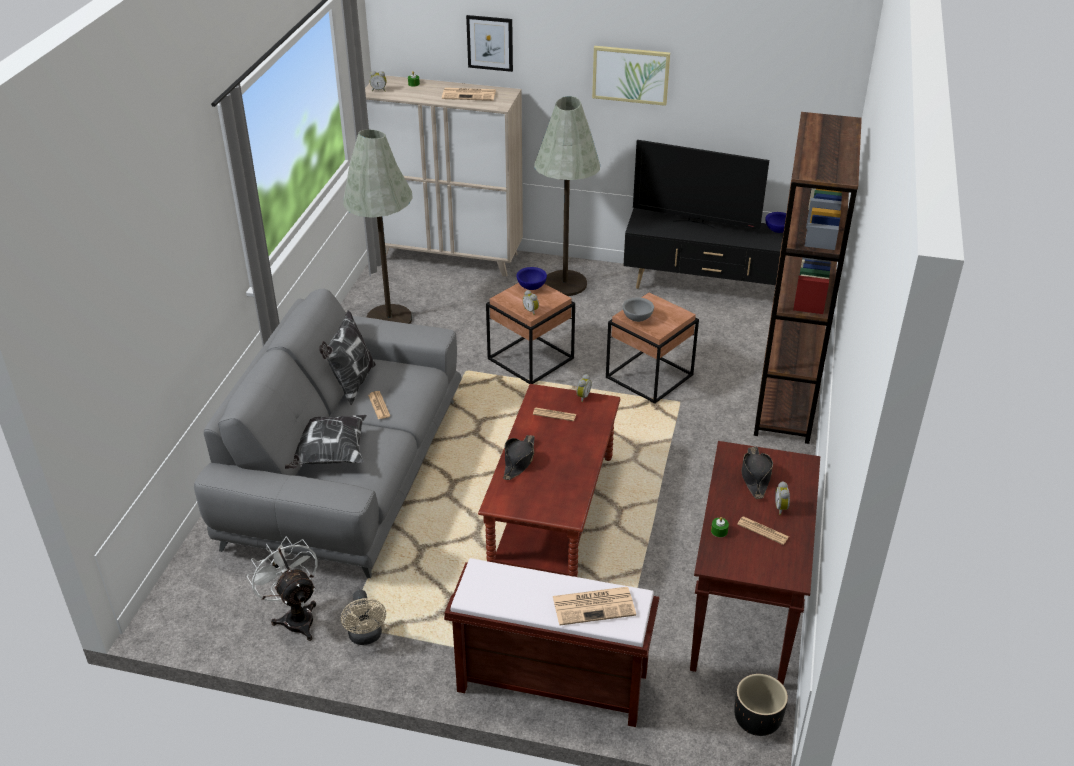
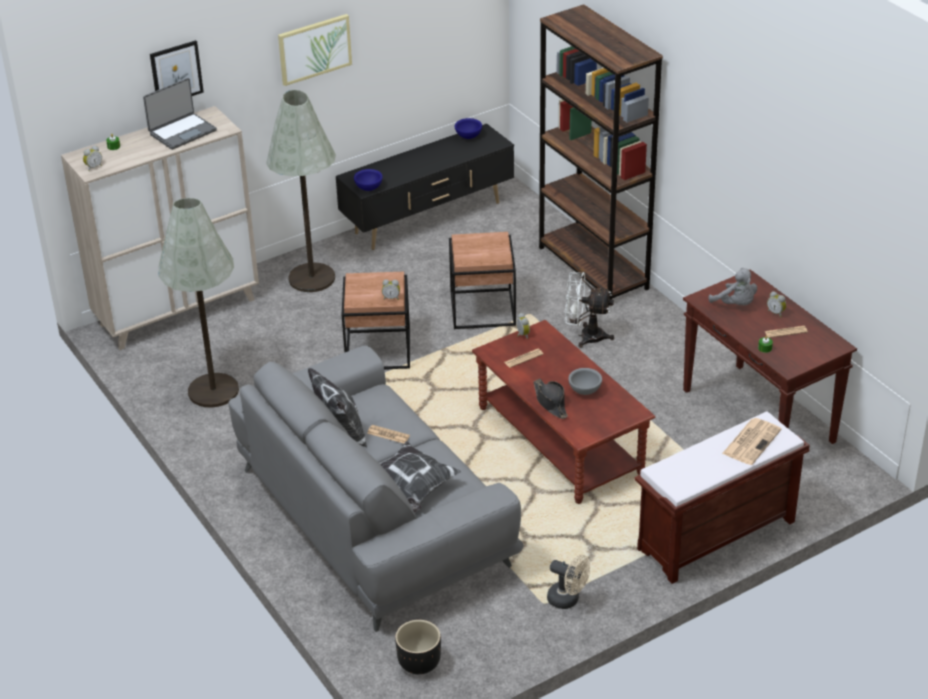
camera: 45 degrees left, 0 degrees up
(295, 616) = (502, 625): white fan -> white fan (585, 336)
(469, 95) = (182, 132): newspaper -> laptop
(531, 287) = (361, 281): blue bowl -> blue bowl (368, 188)
(637, 318) = (474, 258): grey bowl -> grey bowl (584, 390)
(695, 222) = (401, 162): television -> none
(755, 476) = (735, 304): black hat -> grey plush toy
(756, 721) = (847, 469): black planter -> black planter (418, 663)

